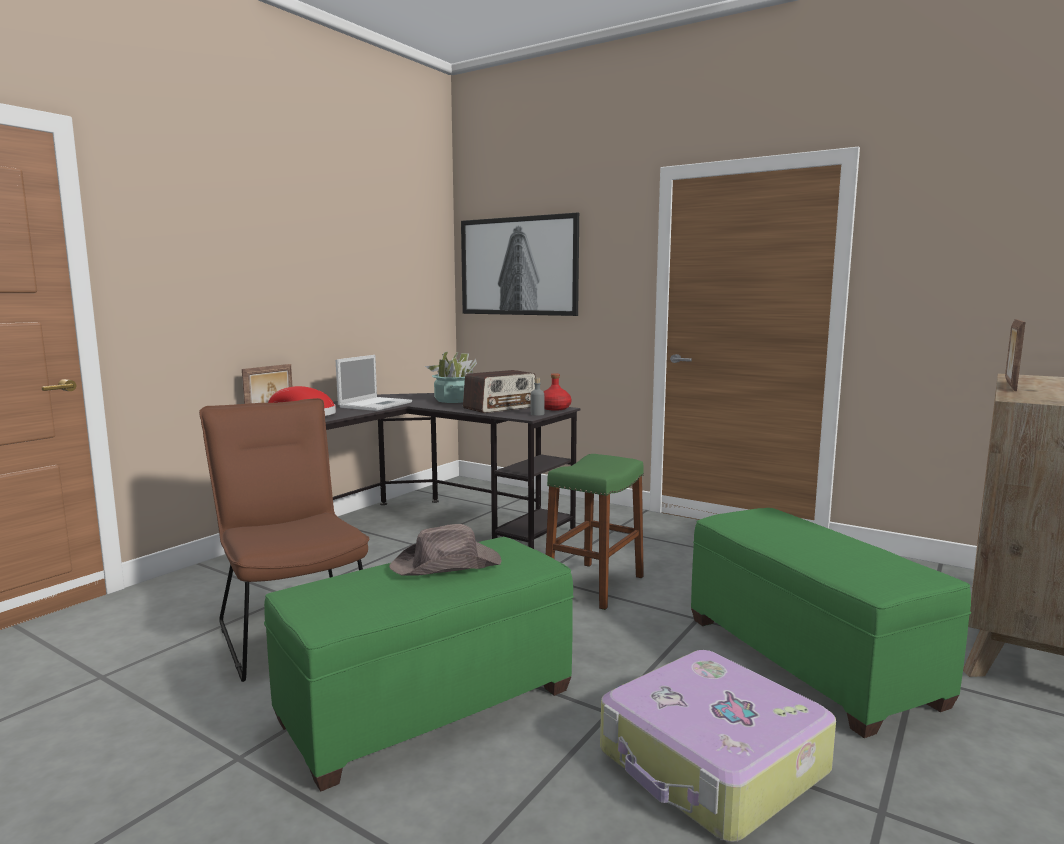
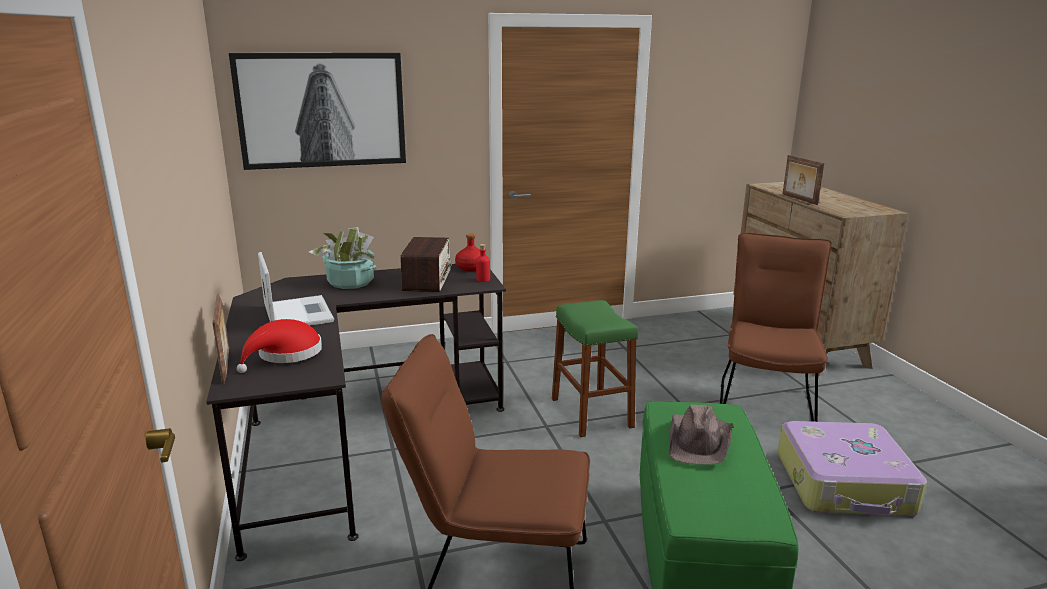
camera: 50 degrees left, 10 degrees up
(537, 414) = (483, 279): grey bottle -> red bottle
(809, 659) = (765, 402): green ottoman -> brown chair

